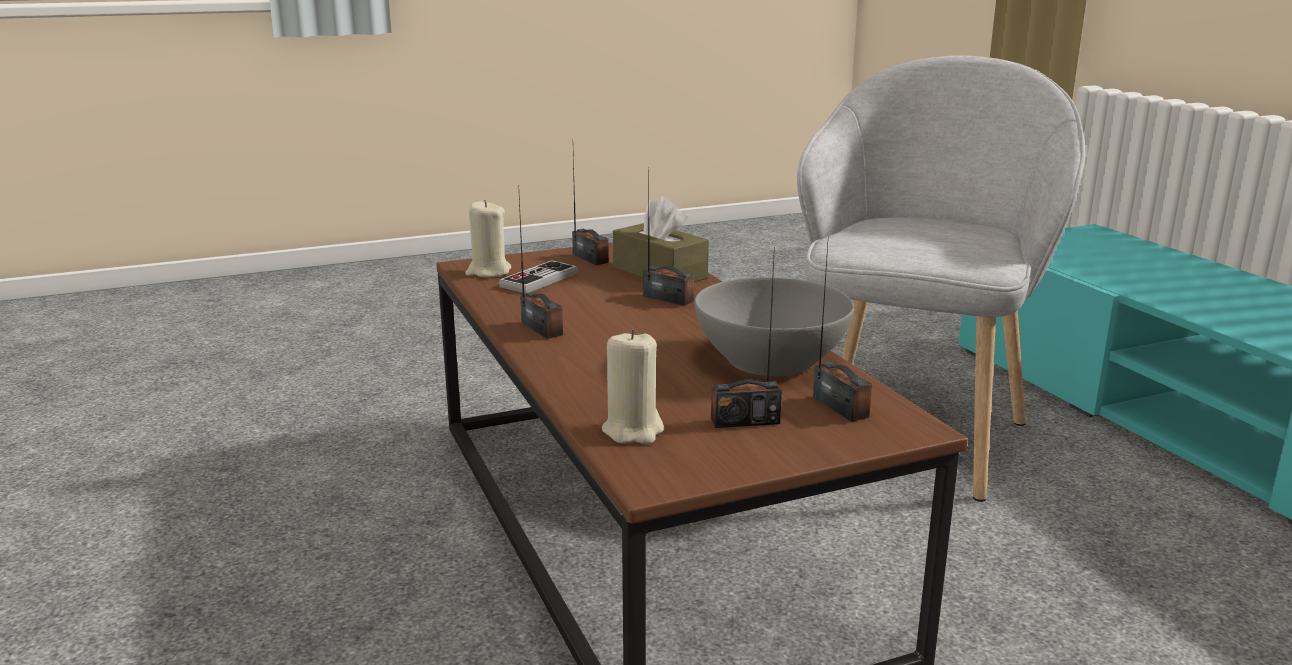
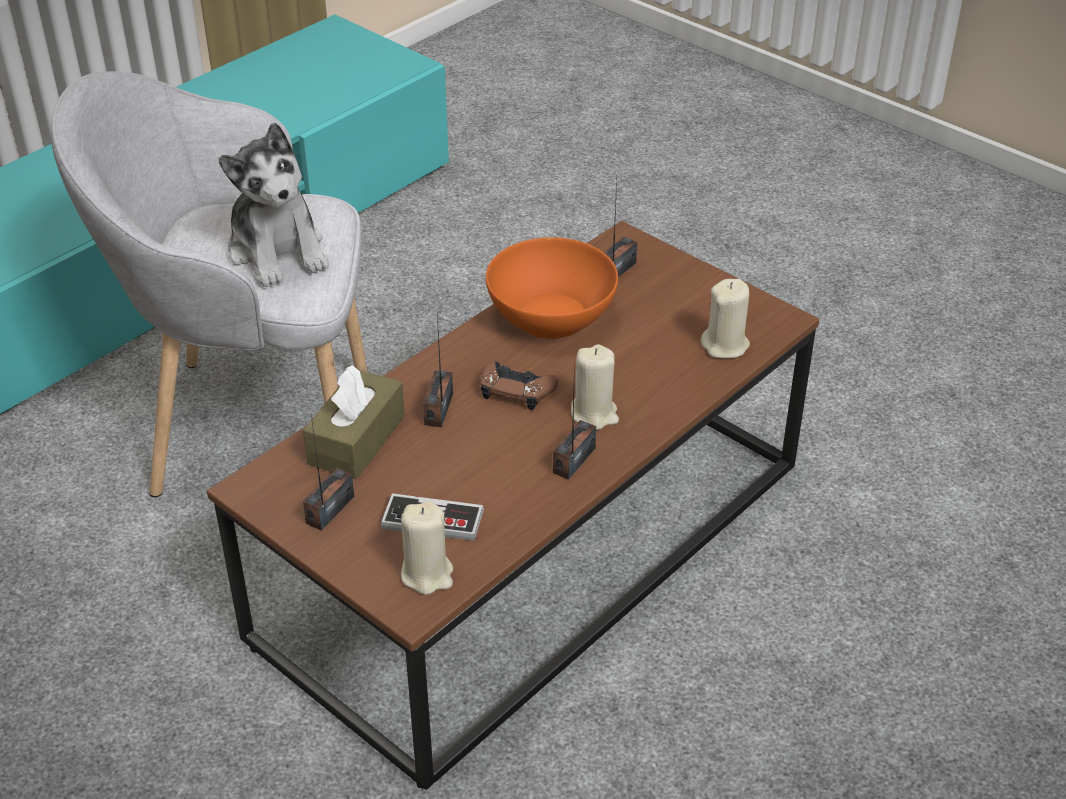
camera: 115 degrees left, 20 degrees up
(593, 347) = (594, 413): none -> beige candle
(663, 326) = (516, 390): none -> brown game controller
(745, 420) = (670, 304): radio -> none
(772, 359) = (551, 316): grey bowl -> orange bowl
(916, 243) = (278, 251): none -> plush toy

